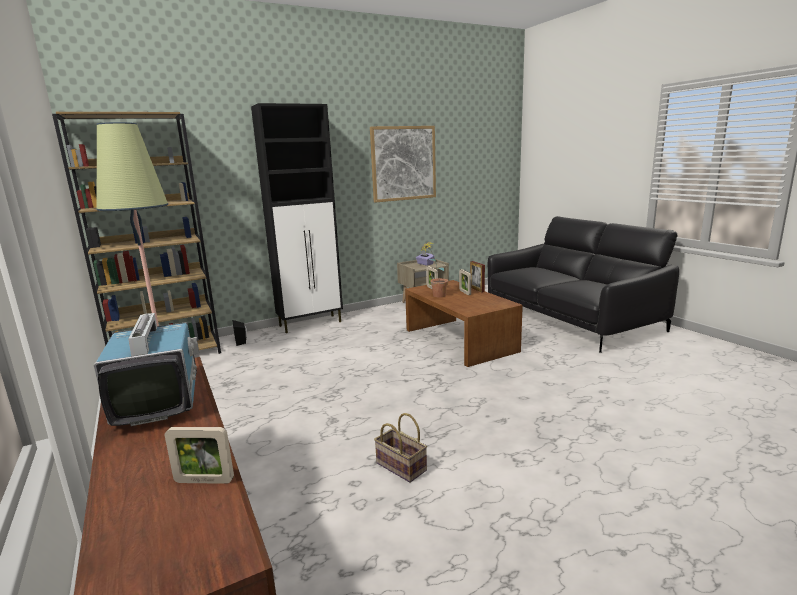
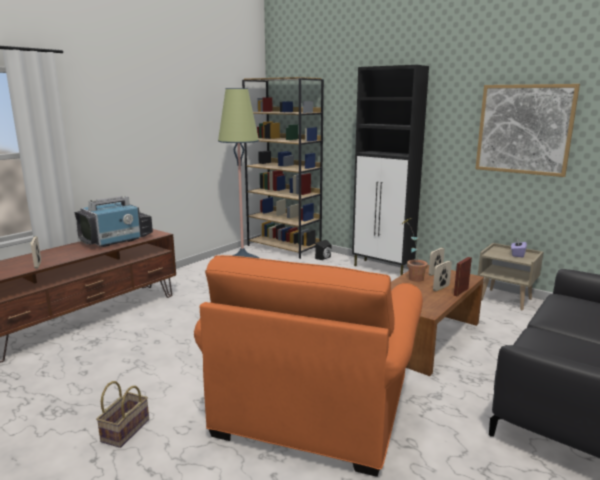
camera: 65 degrees right, 0 degrees up
(399, 467) = (178, 352): basket -> basket (125, 429)
(549, 403) = (313, 407): none -> orange armchair

